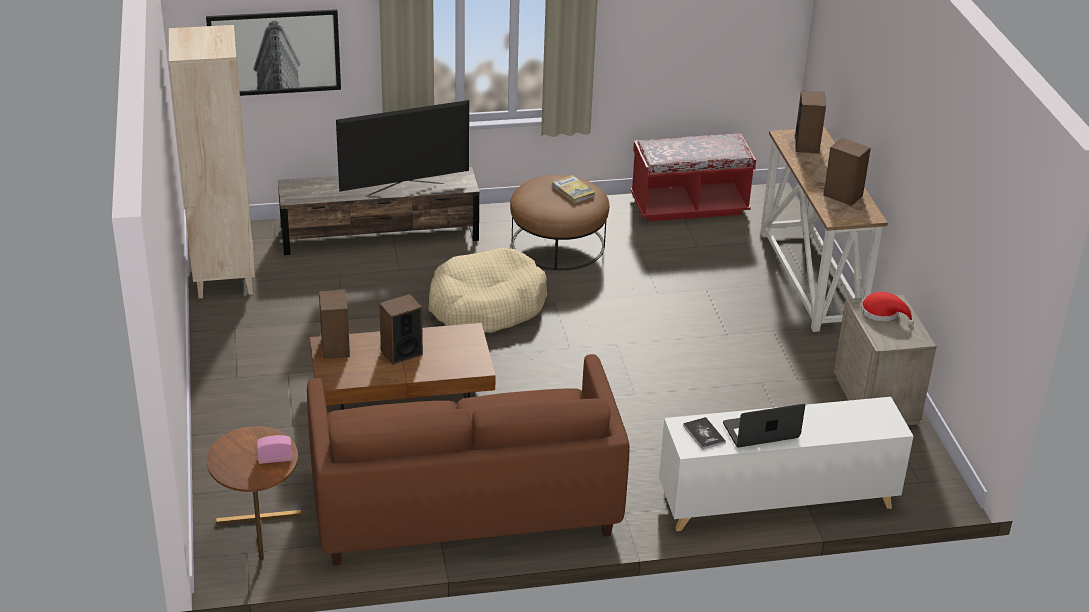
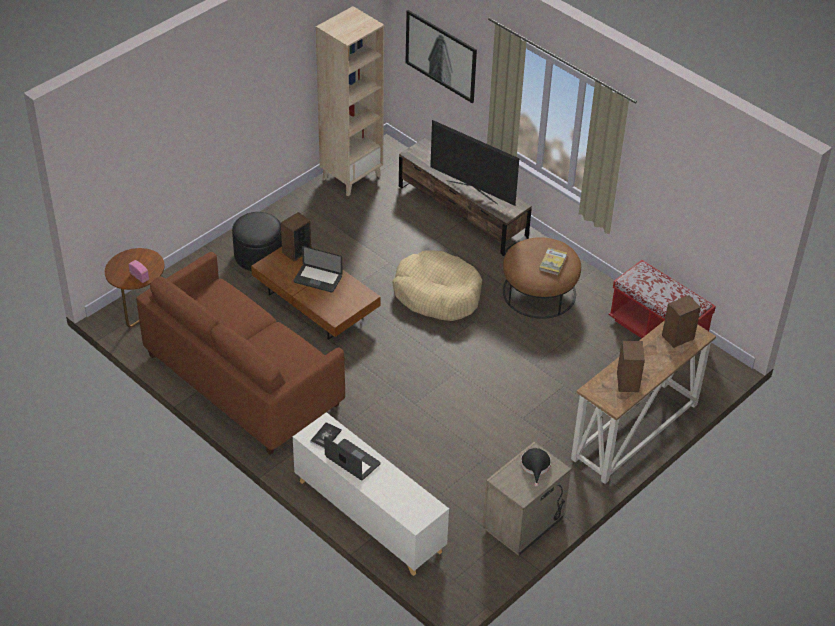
camera: 55 degrees right, 10 degrees up
(265, 400) = (258, 255): none -> black ottoman
(401, 352) = (317, 279): speaker -> laptop
(883, 313) = (535, 466): red hat -> black hat

